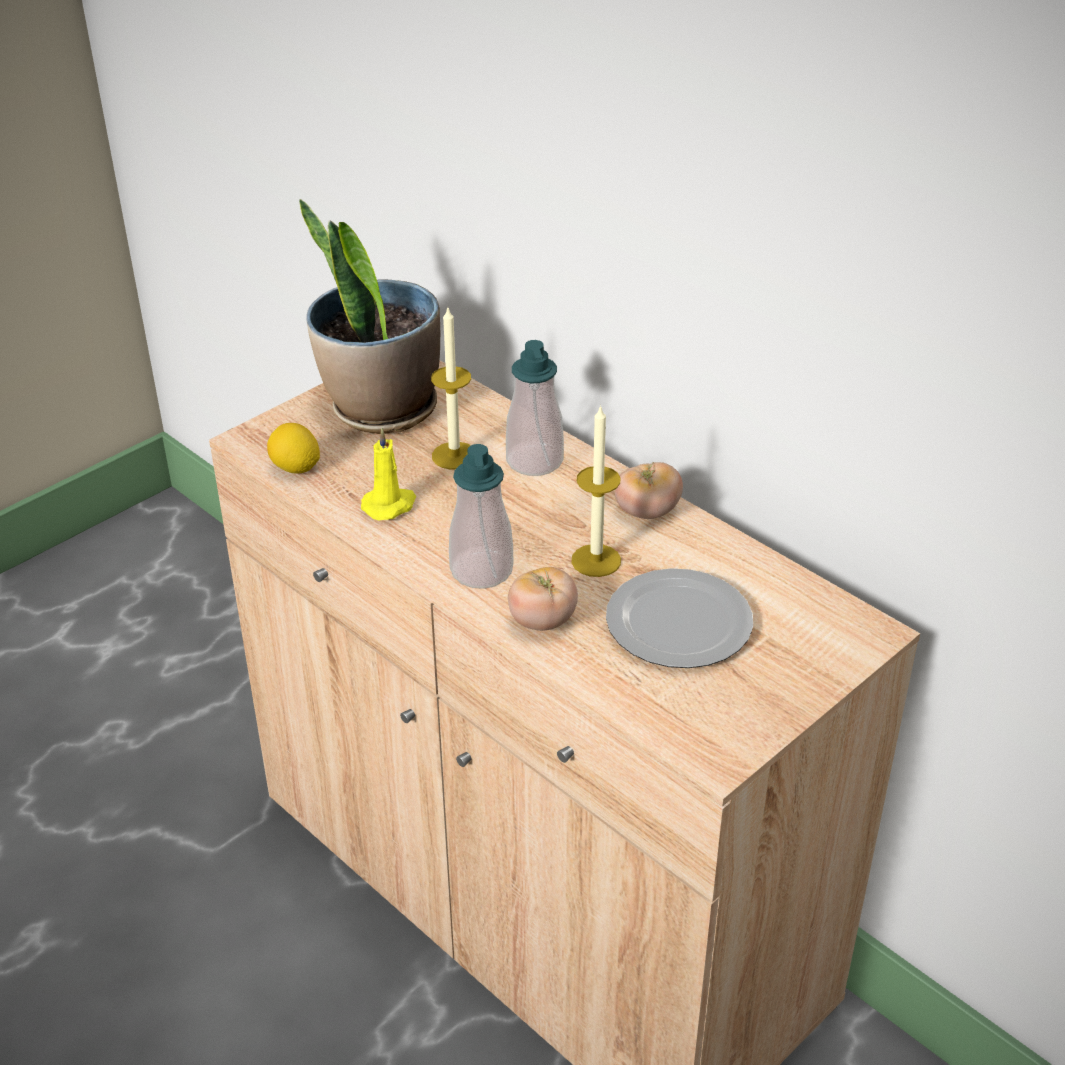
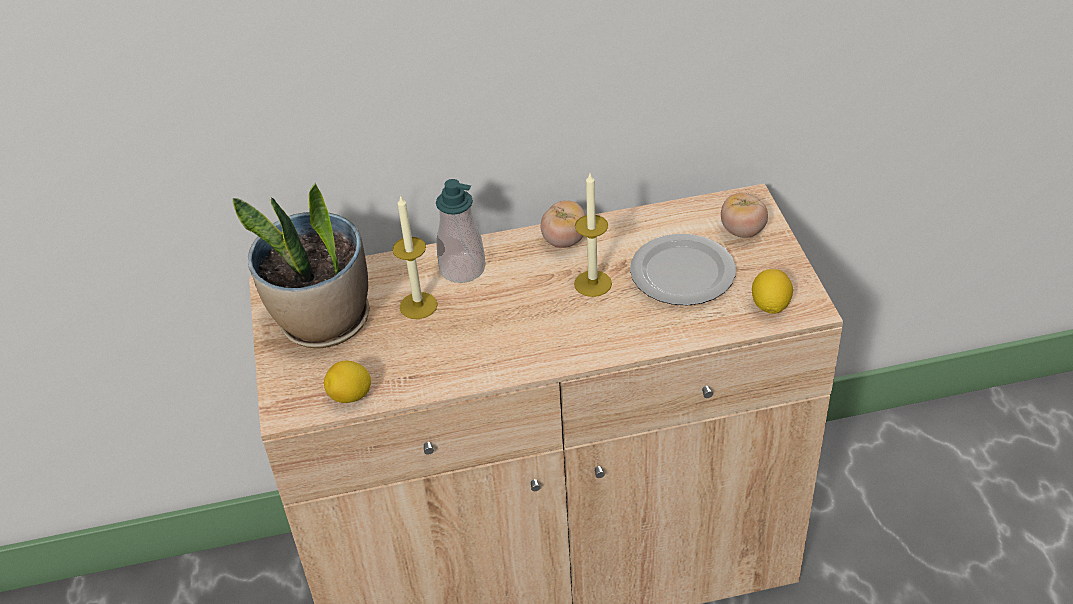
camera: 55 degrees left, 5 degrees up
(390, 505) = (444, 360): yellow candle -> none
(481, 570) = (557, 341): soap dispenser -> none
(542, 621) = (632, 332): tomato -> tomato (742, 231)
(689, 720) = (770, 306): none -> lemon

